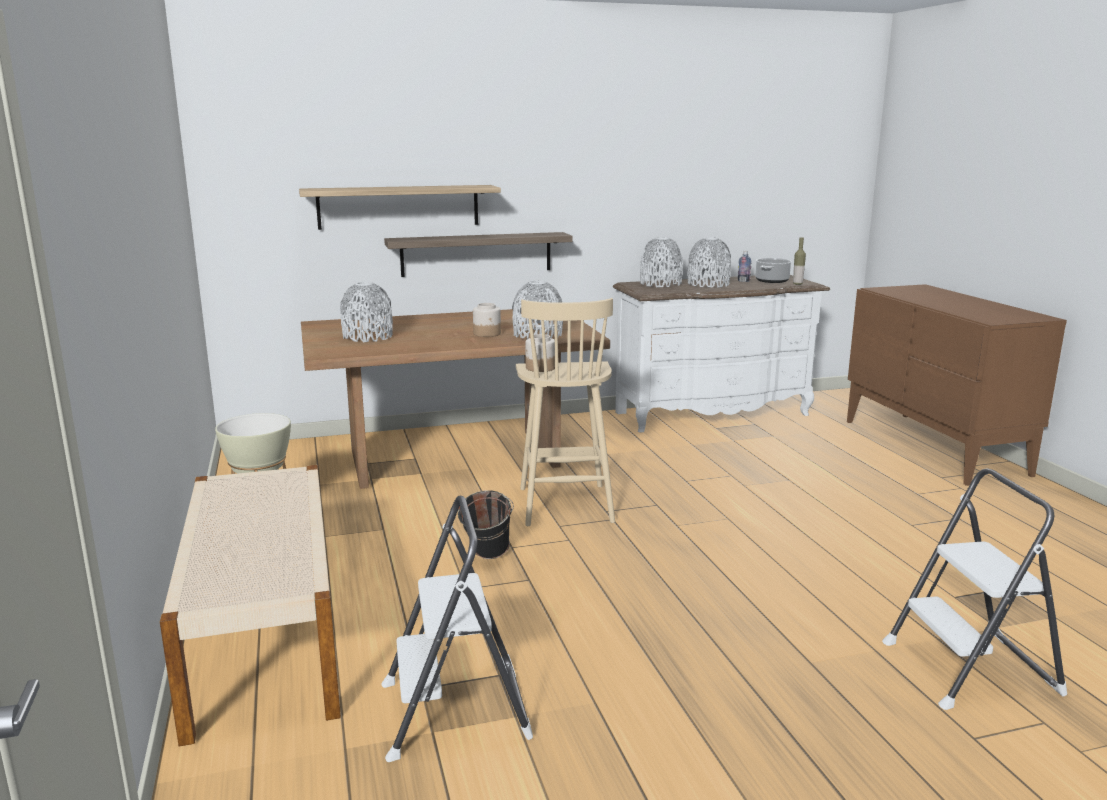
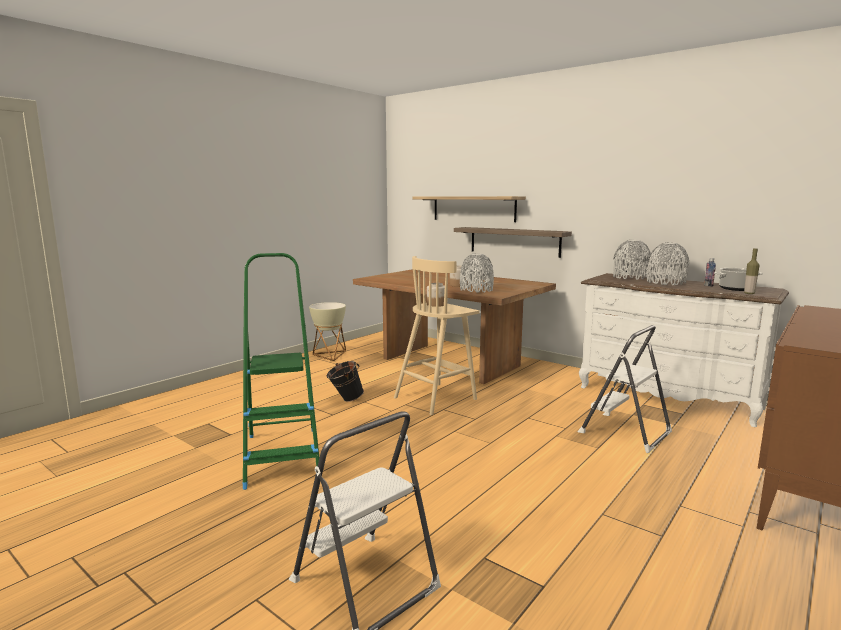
camera: 55 degrees right, 5 degrees down
(263, 635) = (230, 386): beige bench -> none
(368, 337) = (409, 277): grey vase -> none
(461, 709) = (195, 435): white step ladder -> white step ladder (628, 433)
(631, 648) = (282, 456): none -> green step ladder

